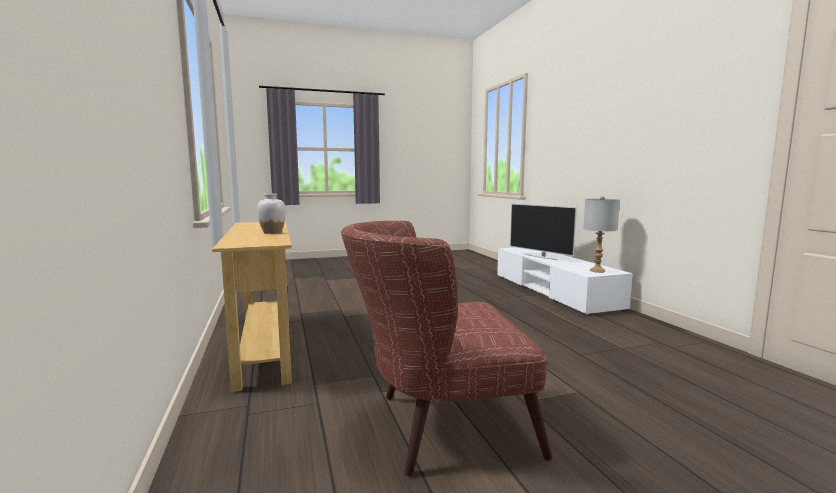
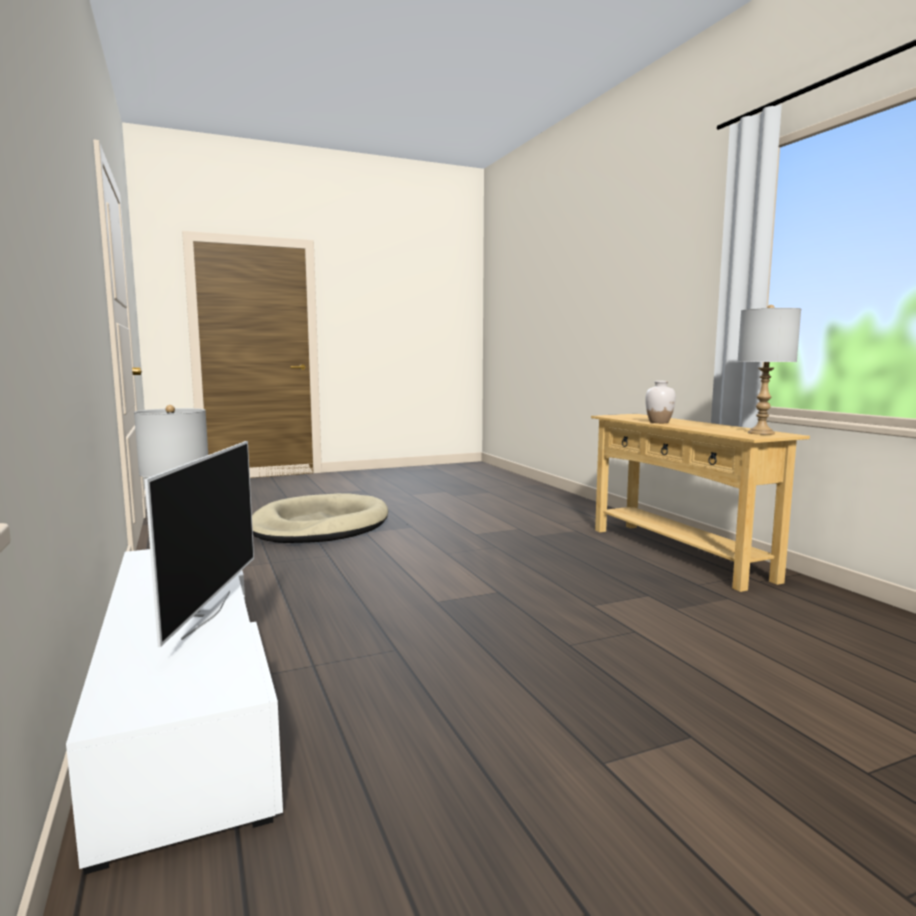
camera: 175 degrees right, 0 degrees up
(256, 223) = (761, 433): none -> grey table lamp
(438, 425) = (472, 518): brown armchair -> none
(541, 257) = (205, 614): television -> television turned 45 degrees clockwise
(658, 410) = (320, 526): none -> beige dog bed

